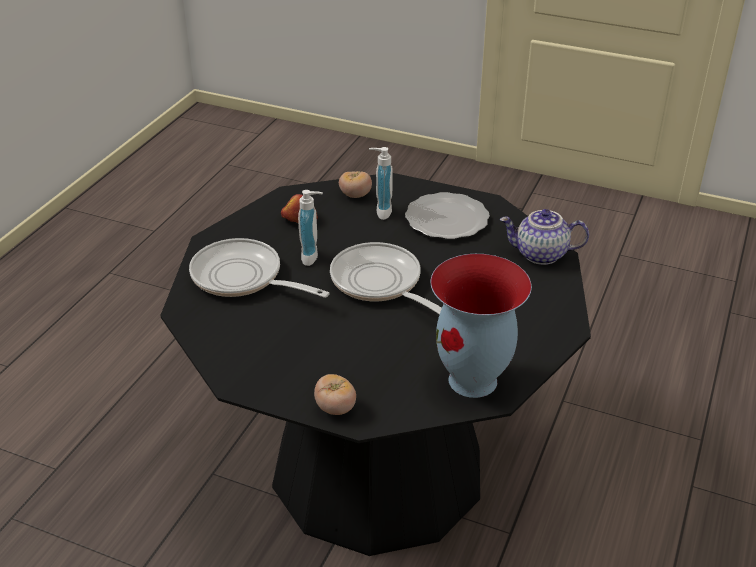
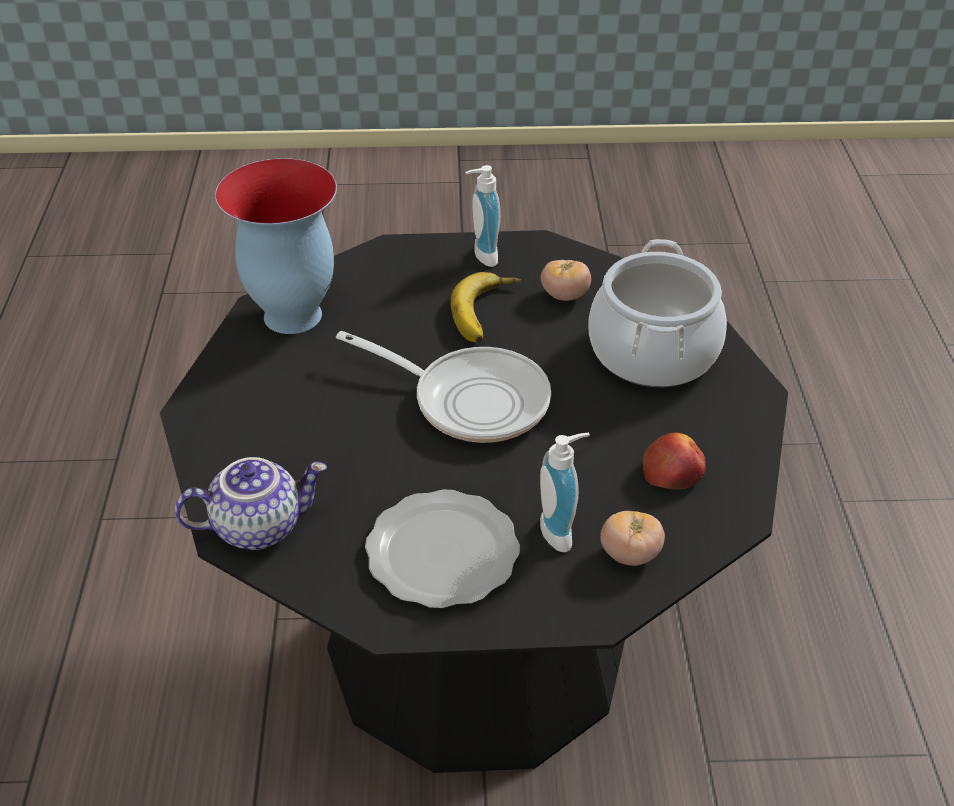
camera: 155 degrees right, 5 degrees up
(243, 278) = (652, 352): frying pan -> cooking pot
(313, 257) = (593, 411): soap dispenser -> soap dispenser (481, 256)
(325, 336) = (488, 313): none -> banana
(335, 408) = (423, 251): tomato -> tomato (564, 295)

